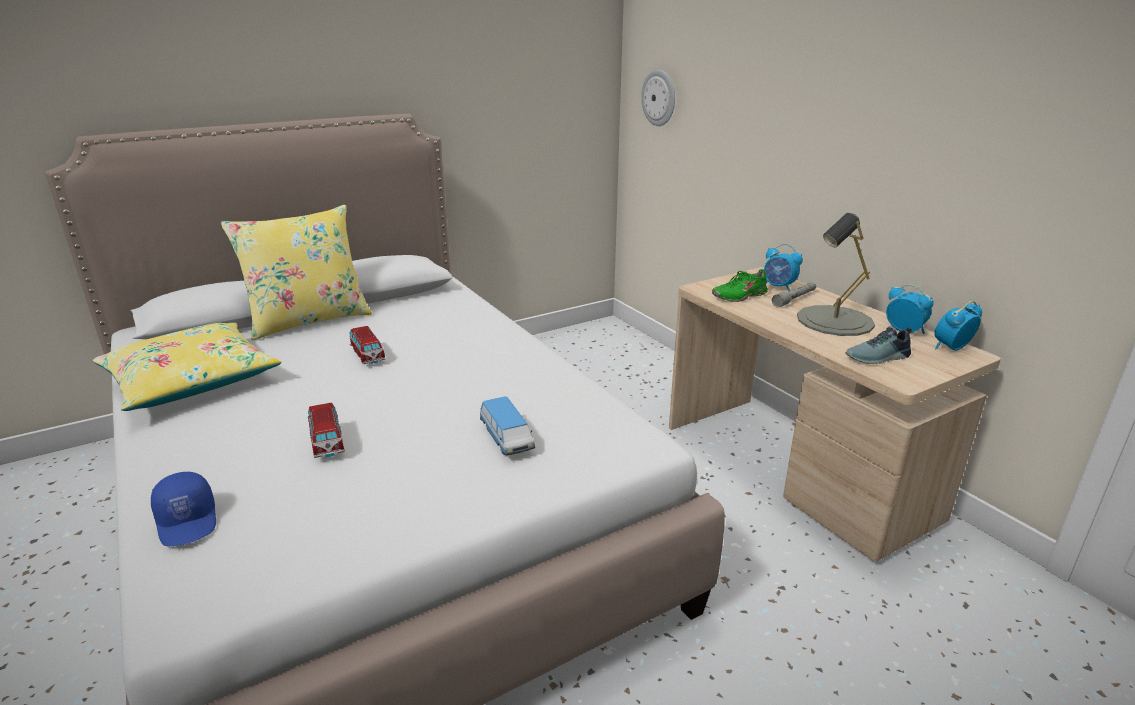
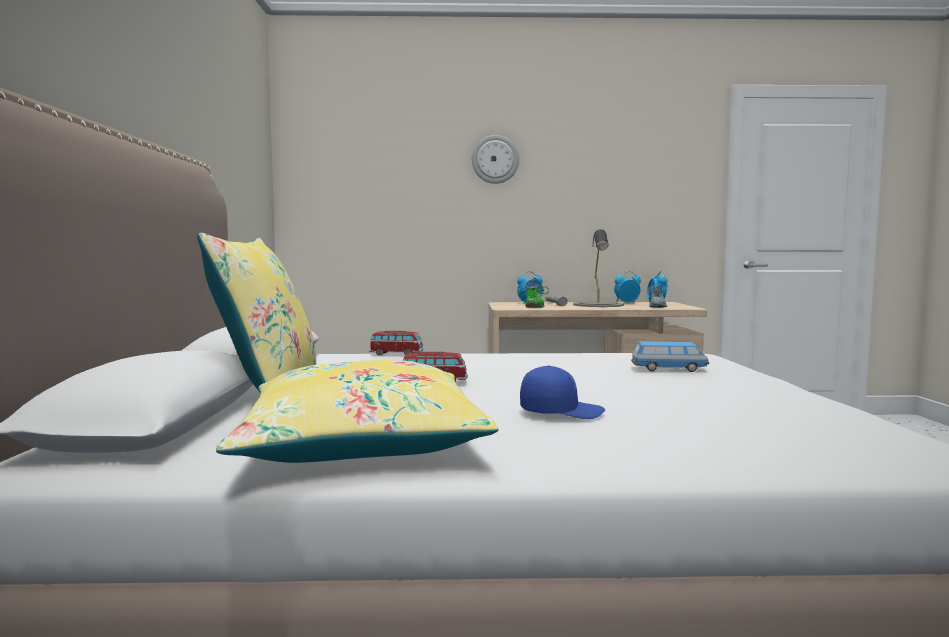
camera: 60 degrees left, 20 degrees down
(188, 521) = (783, 445): blue cap -> blue cap (561, 412)
(327, 442) = (636, 399): toy car -> toy car (396, 354)
(659, 98) = (336, 190): wall clock -> wall clock (495, 159)

